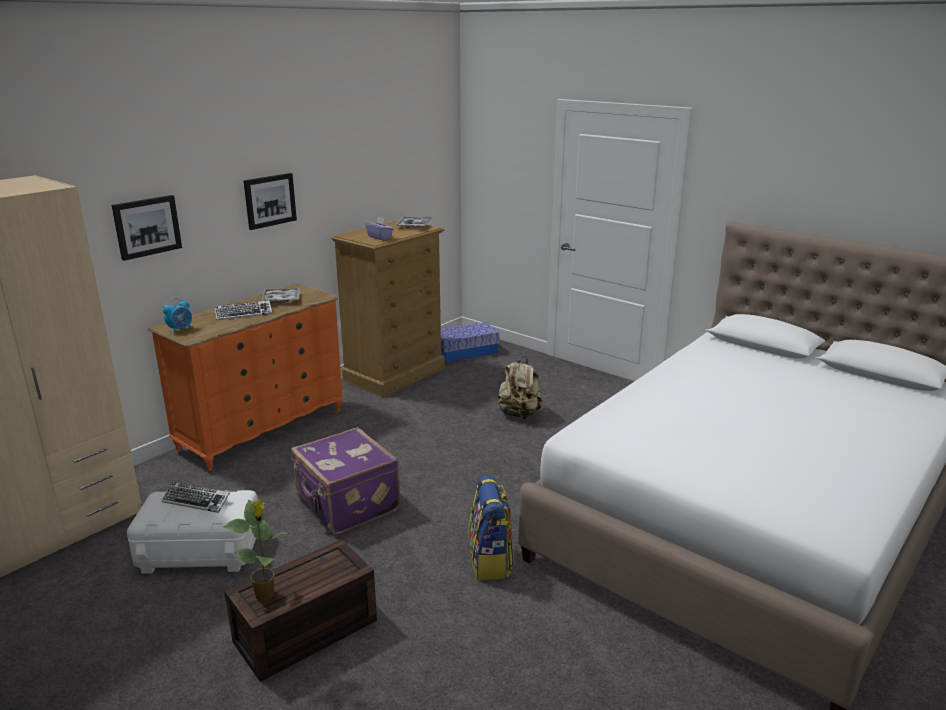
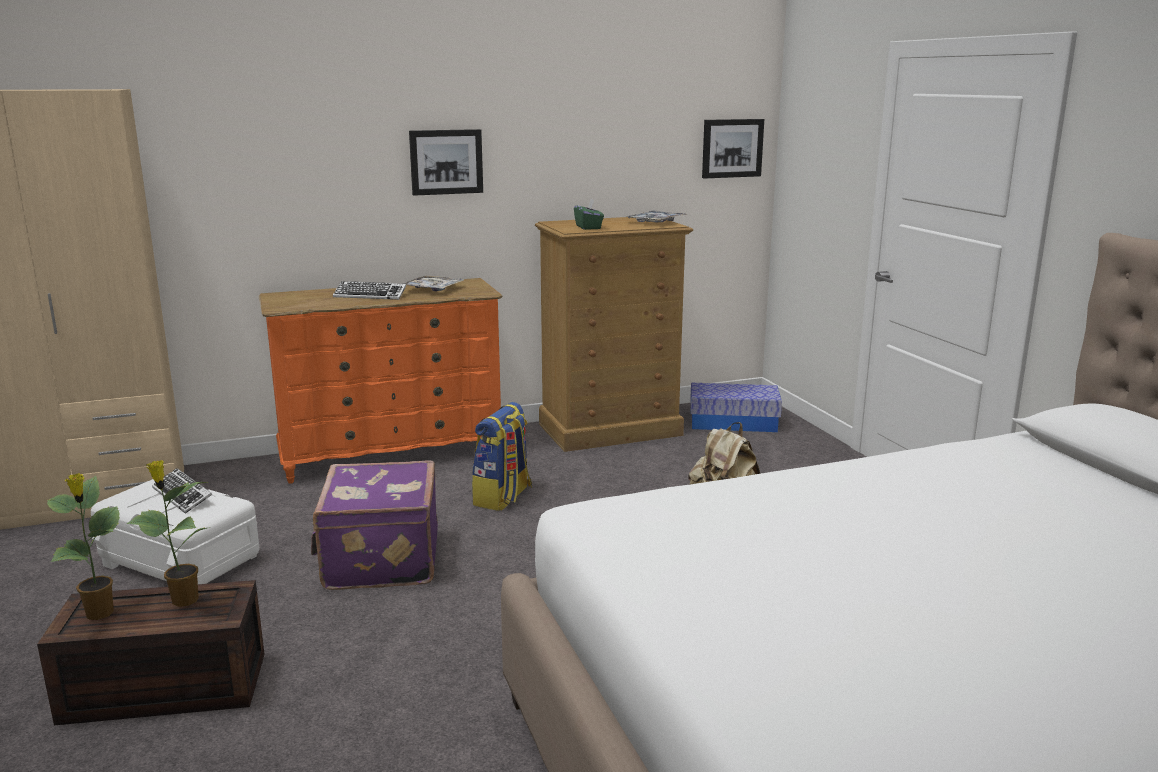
camera: 30 degrees right, 5 degrees down
(147, 226) = (270, 170): picture -> picture (732, 148)
(180, 329) = (284, 299): alarm clock -> none
(312, 567) = (183, 600): none -> potted plant
(380, 237) = (588, 227): purple tissue box -> green tissue box
(490, 561) = (467, 688): backpack -> backpack (503, 497)

